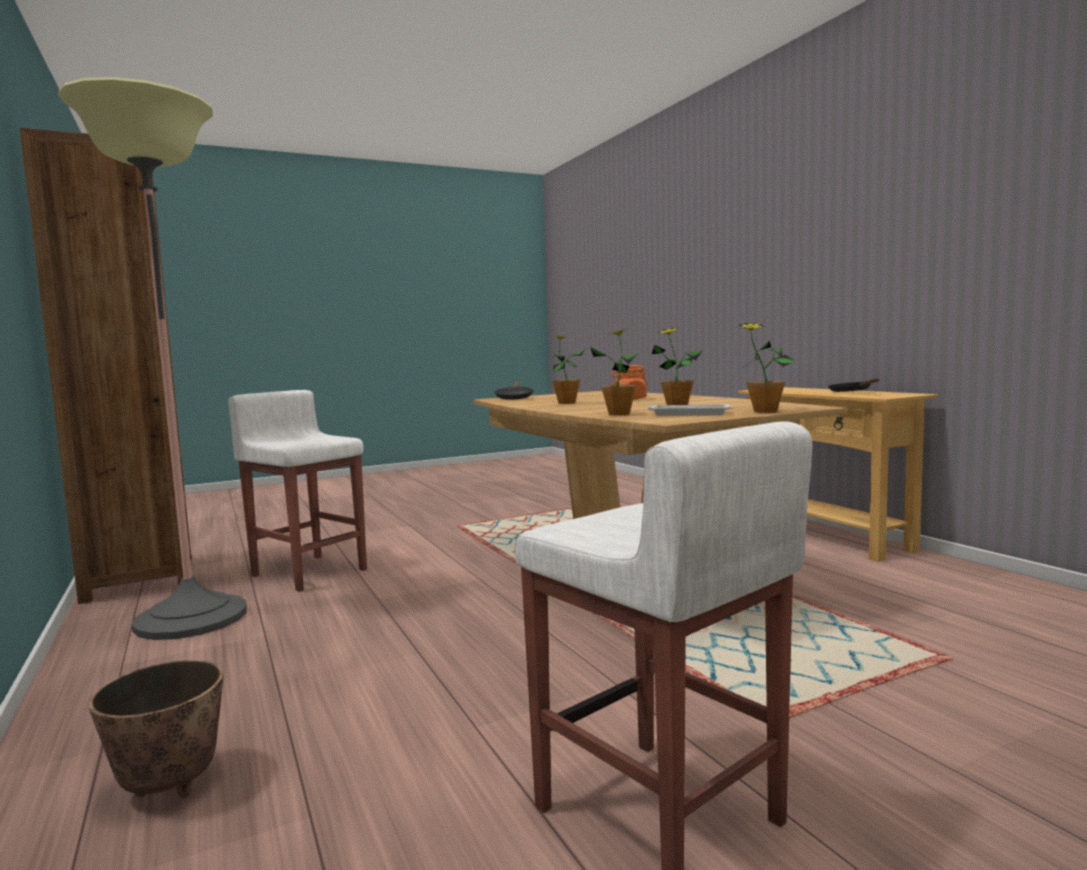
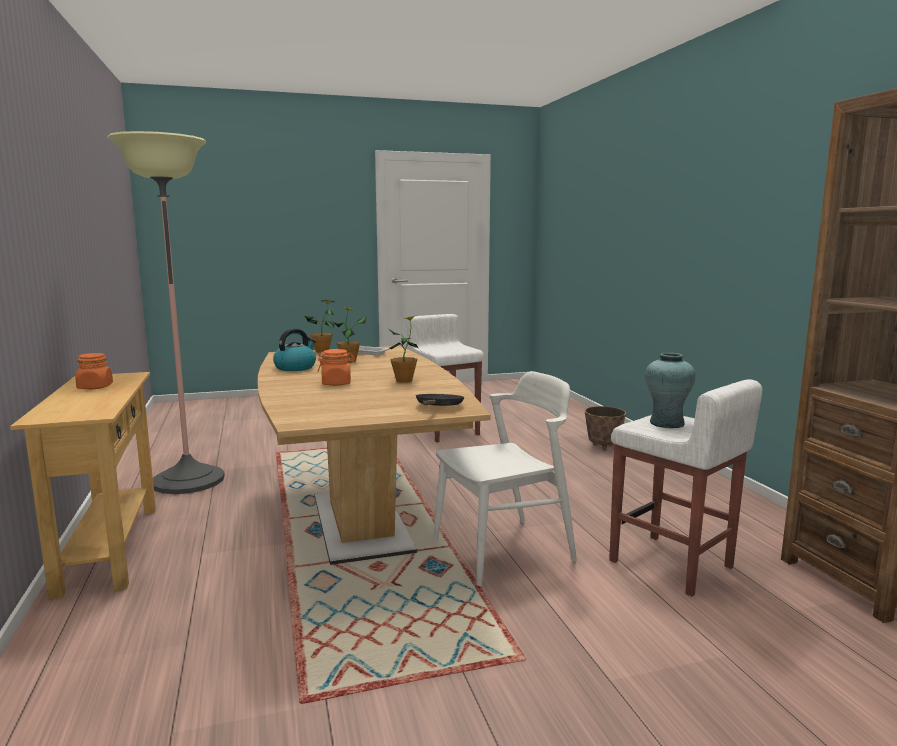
camera: 170 degrees left, 5 degrees up
(192, 618) = (712, 518): floor lamp -> floor lamp (188, 480)
(306, 440) = (666, 423): none -> turquoise vase
(467, 566) = (503, 551): none -> white chair
(619, 414) = (400, 356): potted plant -> none
(718, 401) = (295, 367): none -> kettle
(852, 392) = (95, 387): black frying pan -> orange jar

